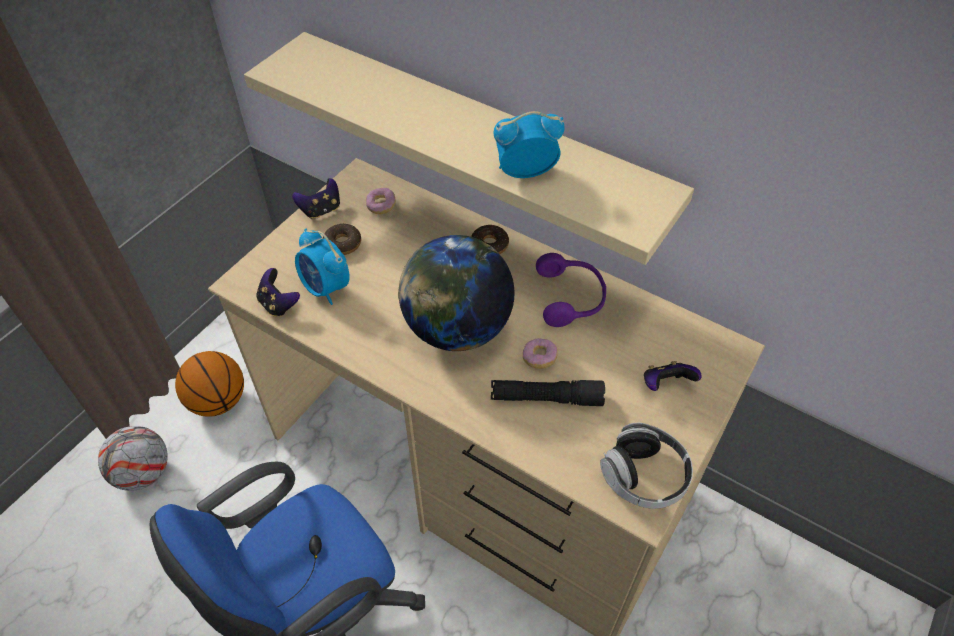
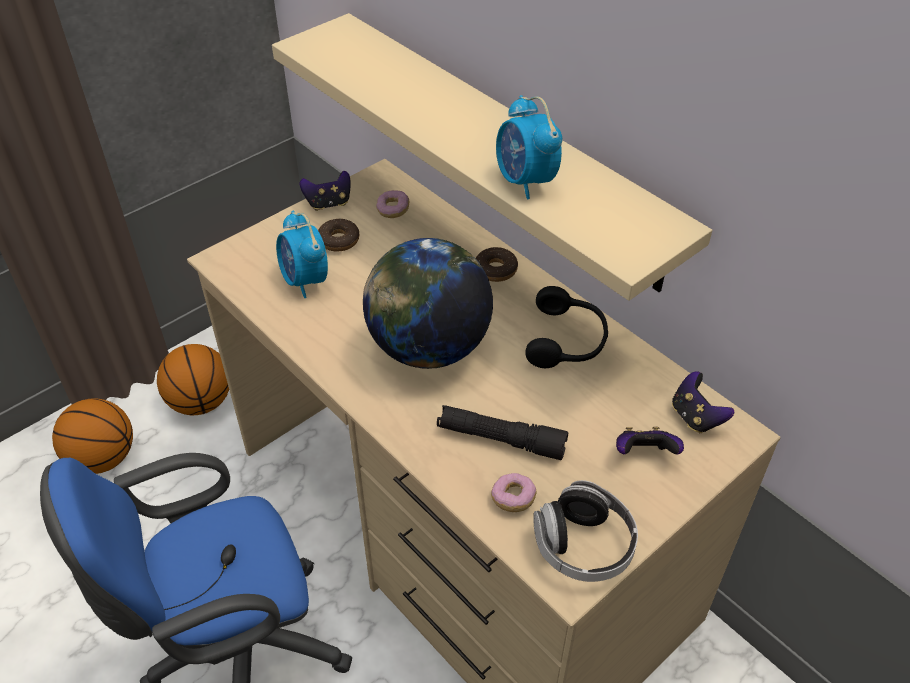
camera: 15 degrees right, 5 degrees down
(143, 473) = (103, 458): football -> basketball
(278, 304) = (251, 287): game controller -> game controller (695, 417)
(525, 172) = (525, 181): alarm clock -> alarm clock turned 120 degrees counterclockwise
(539, 358) = (508, 396): donut -> donut (513, 498)
(571, 297) = (567, 341): purple headphones -> black headphones

